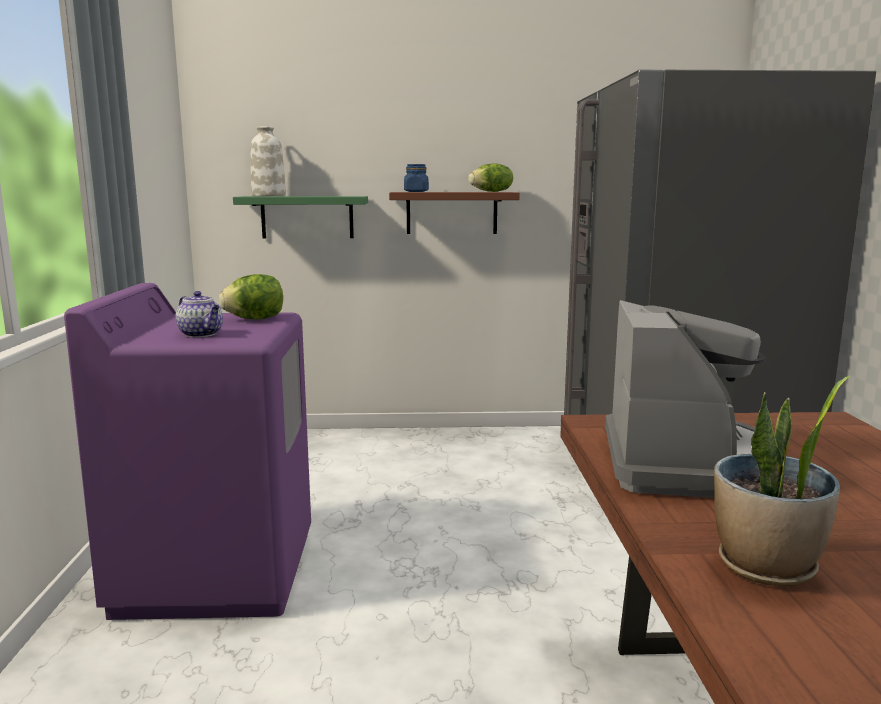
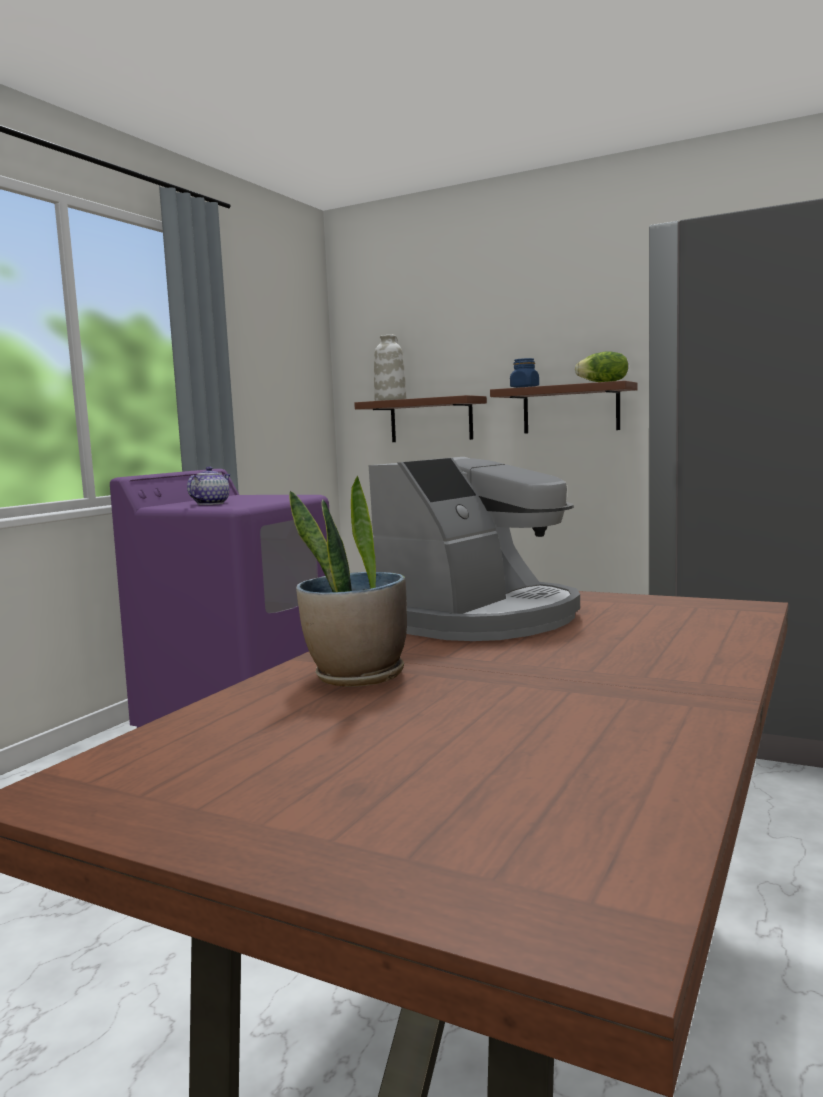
camera: 30 degrees right, 5 degrees down
(202, 334) = (211, 503): teapot -> teapot turned 135 degrees counterclockwise
(255, 319) = (276, 497): lettuce -> none
(307, 217) = (431, 420): green shelf -> brown shelf

